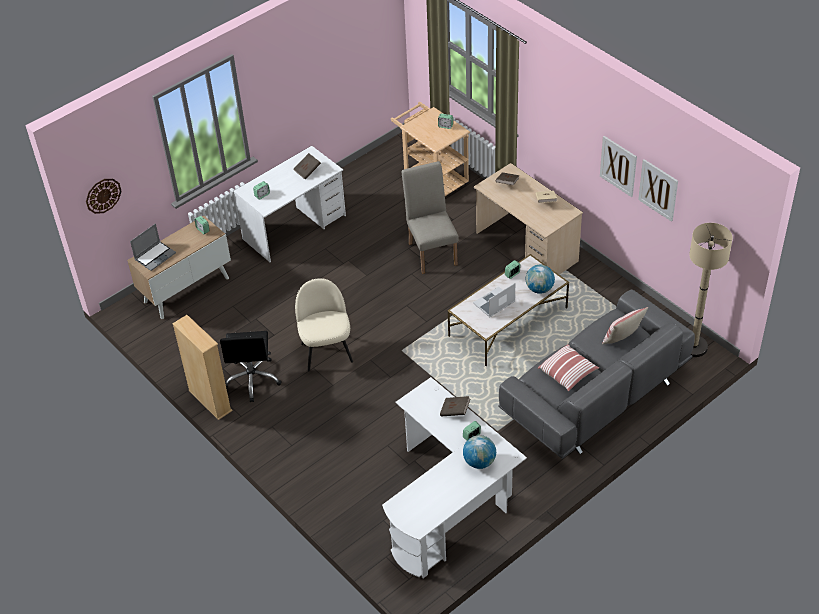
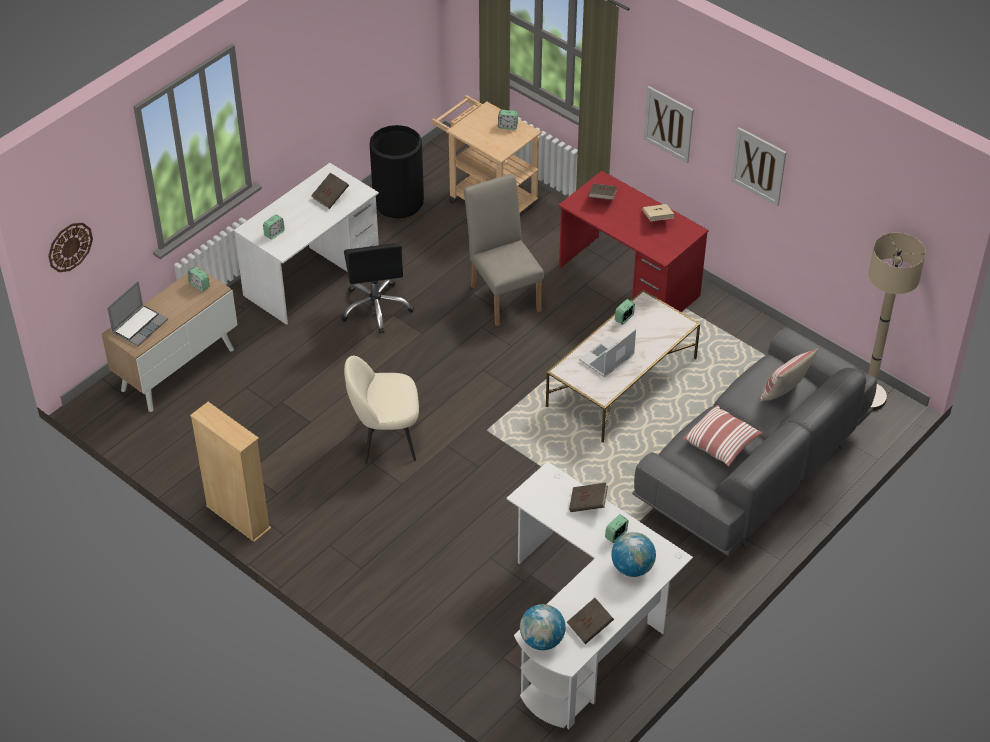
camera: 10 degrees left, 0 degrees up
(252, 379) = (291, 484): black office chair -> black office chair (376, 308)
(326, 351) = (385, 439): beige chair -> beige chair turned 75 degrees counterclockwise
(367, 178) = (398, 202): none -> black trash can
(439, 503) = (590, 627): none -> brown book
(526, 247) = (629, 282): beige desk -> red desk
(539, 289) = (663, 335): globe -> globe (542, 640)
(658, 190) = (817, 194): picture -> picture (668, 124)

